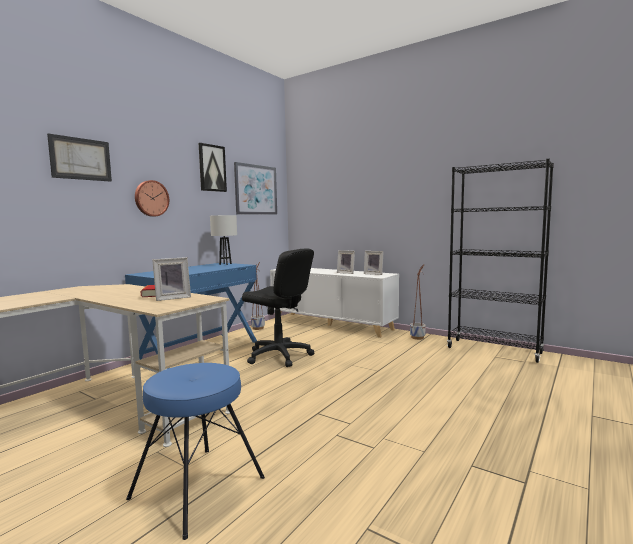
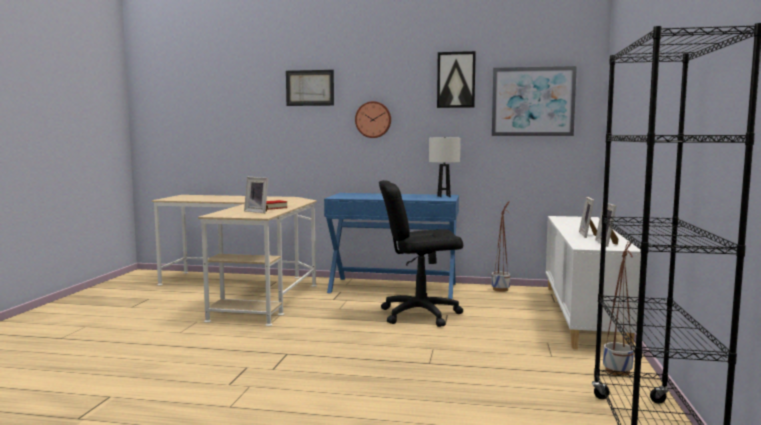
camera: 65 degrees right, 0 degrees up
(199, 488) = (154, 342): blue stool -> none
(279, 356) = (420, 314): black office chair -> black office chair turned 75 degrees clockwise

